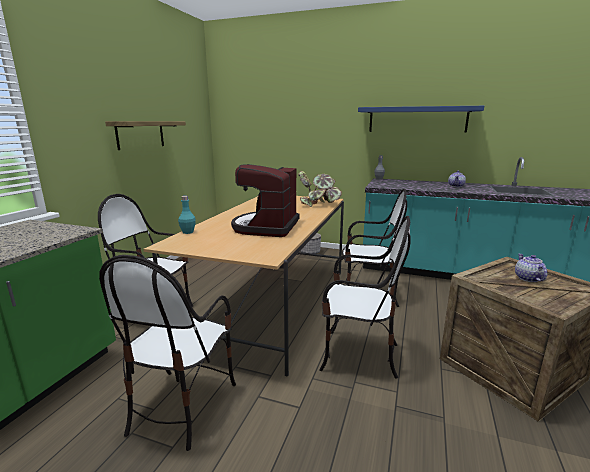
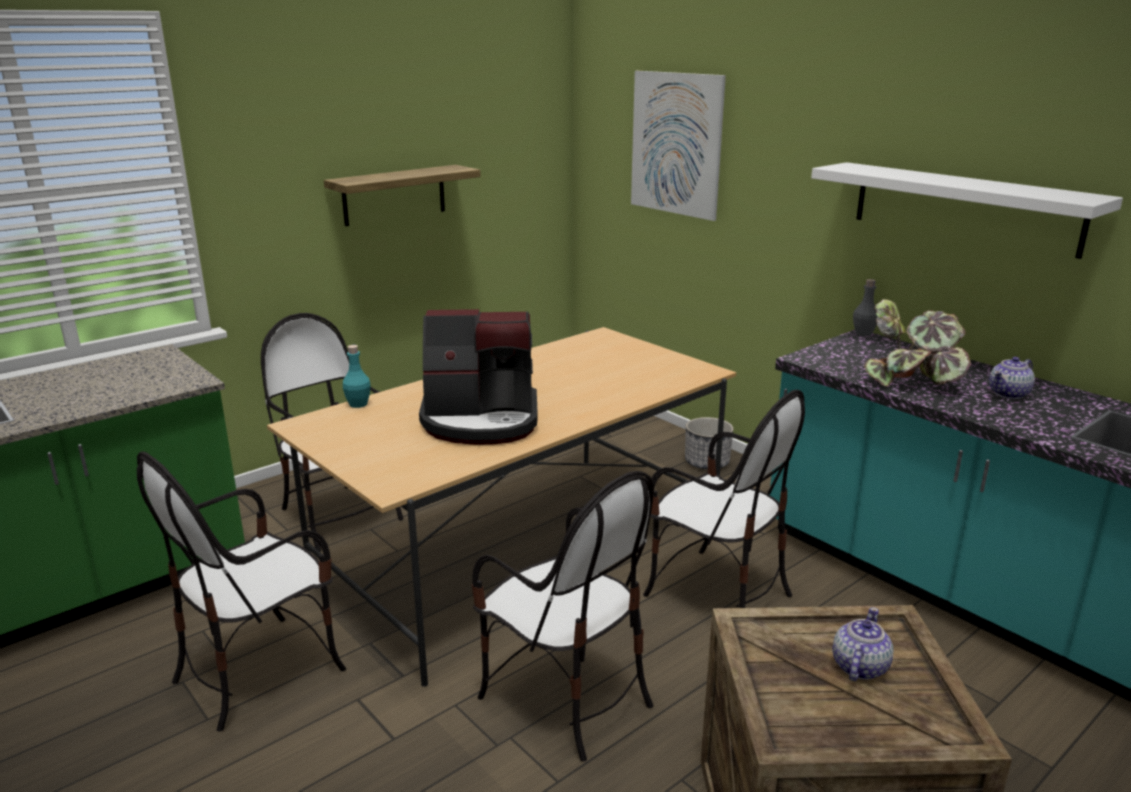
camera: 30 degrees right, 5 degrees up
(266, 227) = (481, 420): coffee machine -> coffee machine turned 135 degrees counterclockwise
(272, 110) = (676, 144): none -> picture
(318, 204) = (657, 380): potted plant -> potted plant (912, 380)
(417, 119) = (964, 207): blue shelf -> white shelf

